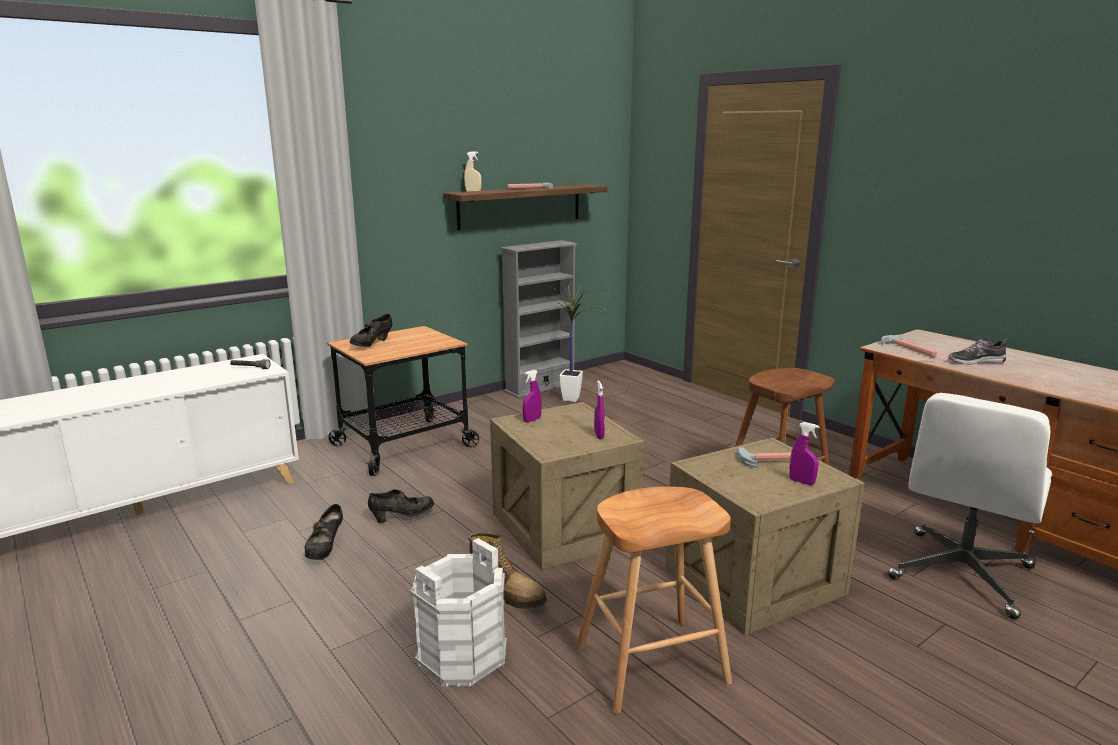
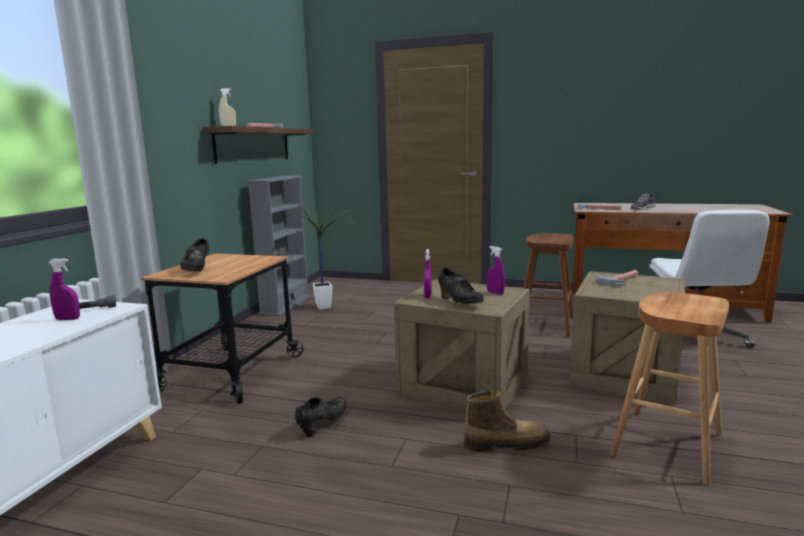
camera: 35 degrees left, 5 degrees down
(325, 548) = (290, 477): black shoe -> black shoe (459, 302)
(461, 655) = (554, 502): white bucket -> none
(801, 482) = (659, 285): purple spray bottle -> purple spray bottle (67, 319)

